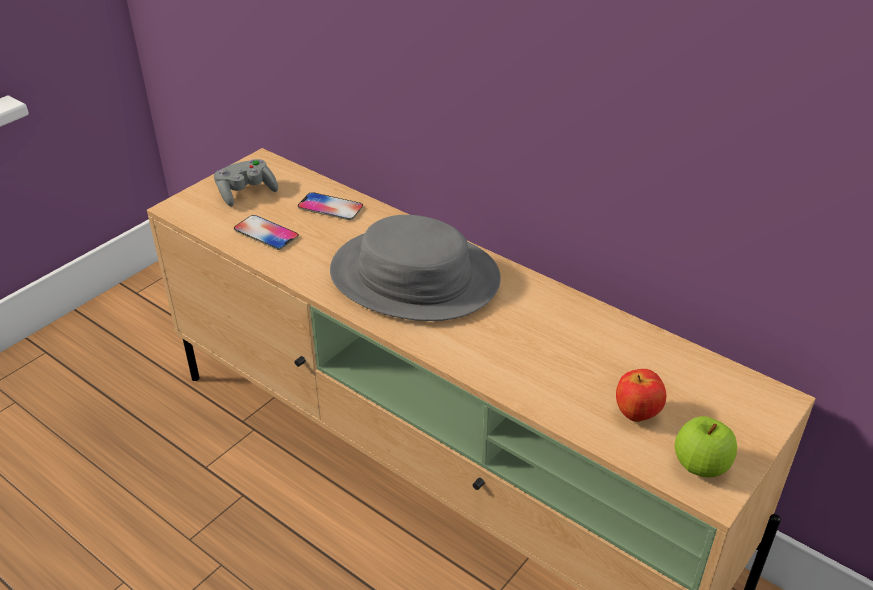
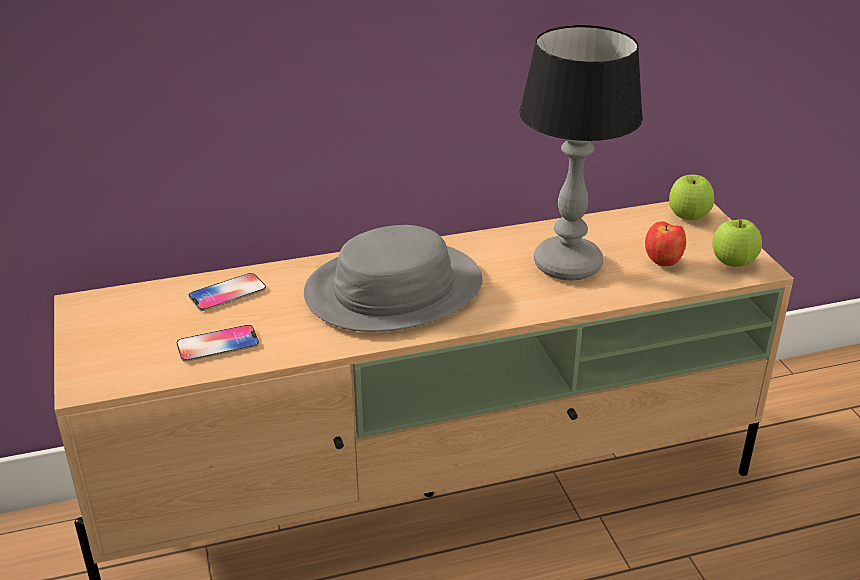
camera: 55 degrees left, 5 degrees down
(246, 193) = (126, 332): grey game controller -> none
(559, 355) = (569, 265): none -> table lamp
(751, 400) = (688, 217): none -> apple

